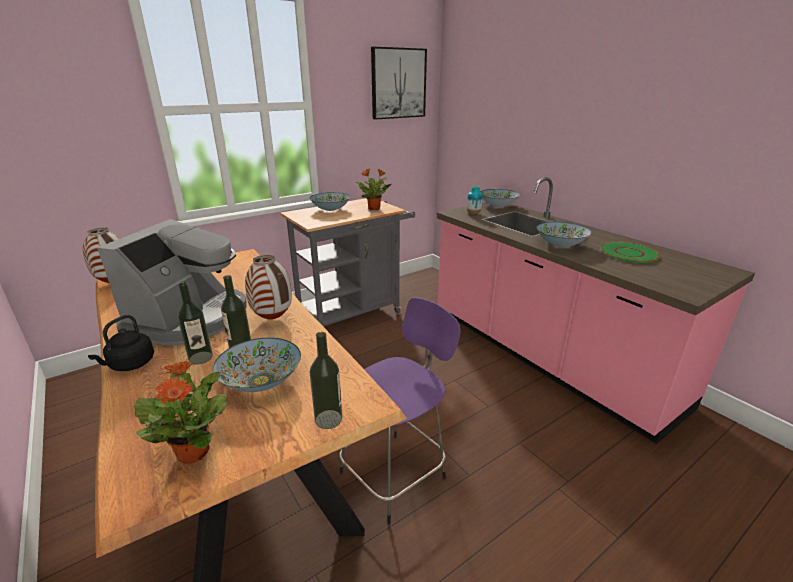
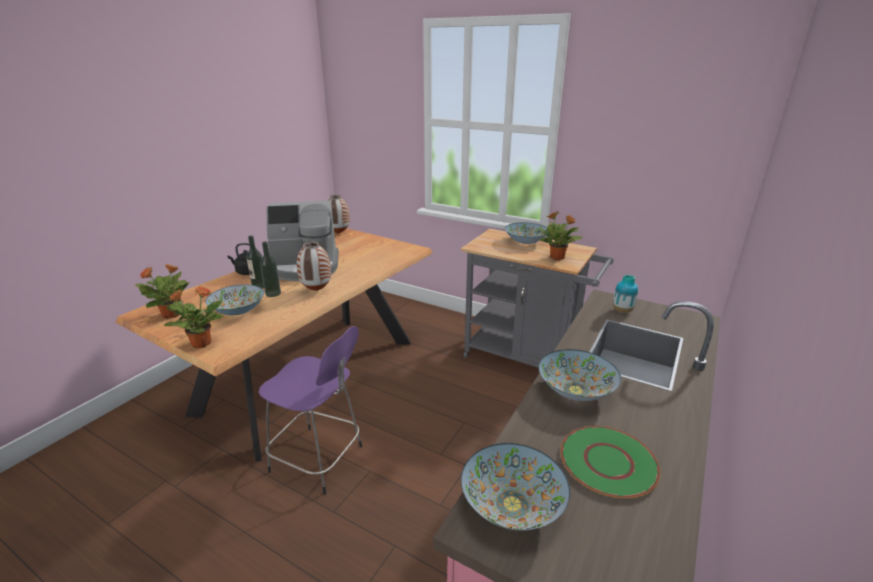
camera: 65 degrees right, 0 degrees up
(328, 419) = (201, 343): bottle -> potted plant
(398, 83) = (689, 117): picture -> none
(498, 205) = (690, 322): bowl -> bowl (511, 505)

